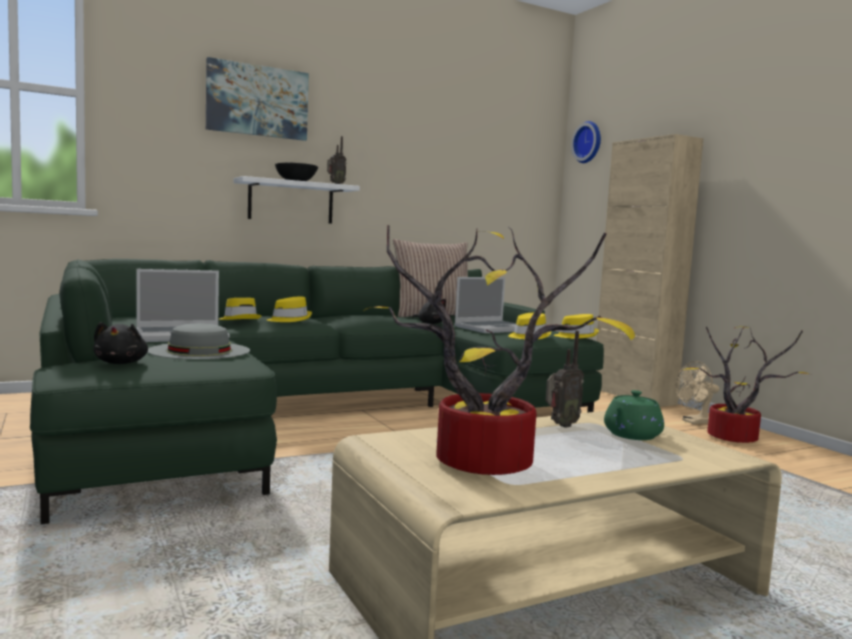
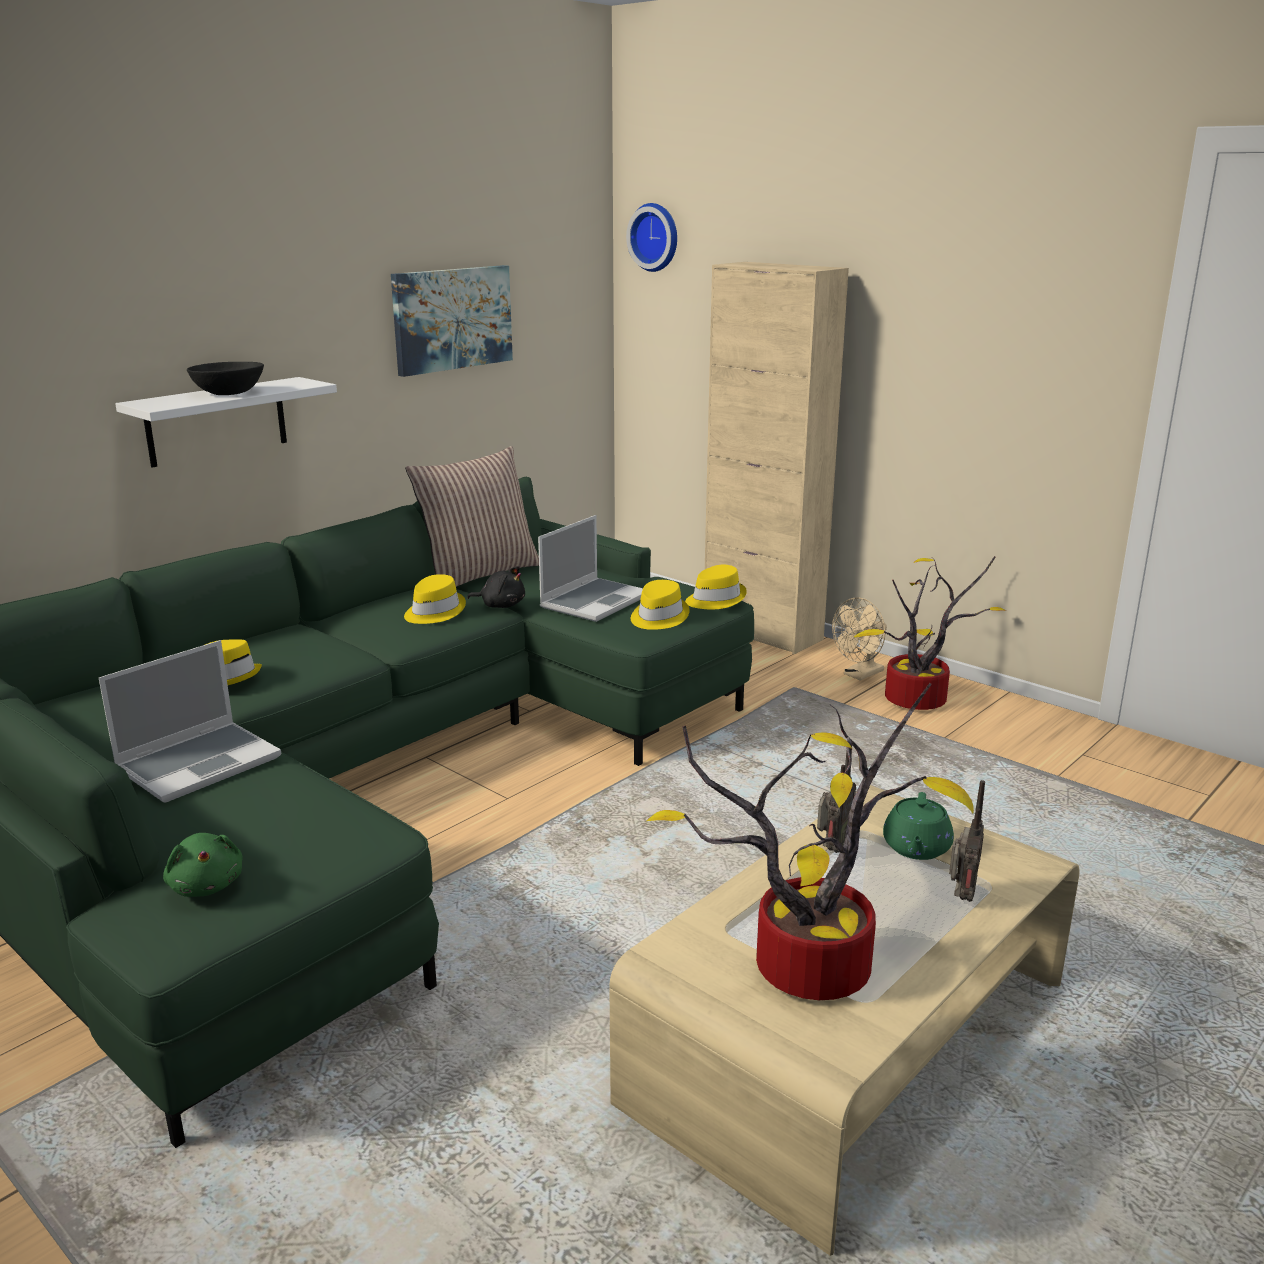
camera: 20 degrees left, 15 degrees up
(121, 363) = (206, 885): black plush toy -> green plush toy
(199, 351) = (276, 810): grey hat -> none
(257, 101) = (131, 256): picture -> picture (452, 319)
(289, 319) = (300, 656): yellow hat -> yellow hat (433, 612)
(335, 184) = (291, 384): radio -> radio (960, 897)

